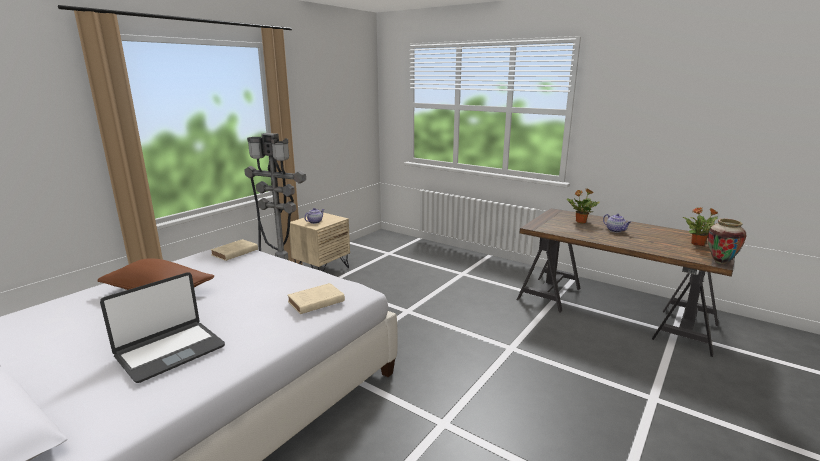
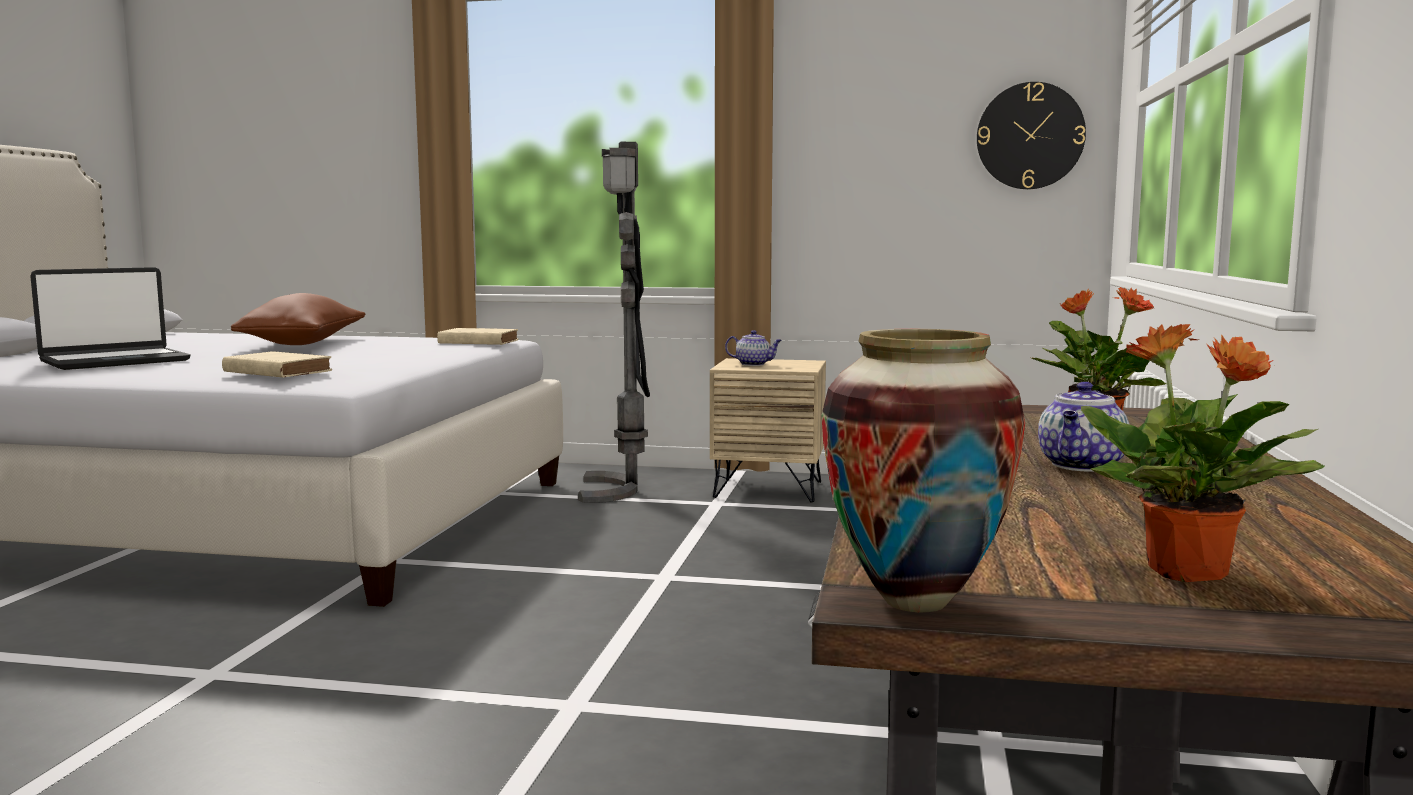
camera: 65 degrees right, 10 degrees down
(170, 351) = (115, 361): laptop -> laptop turned 60 degrees counterclockwise
(359, 112) = (1030, 136): none -> wall clock

